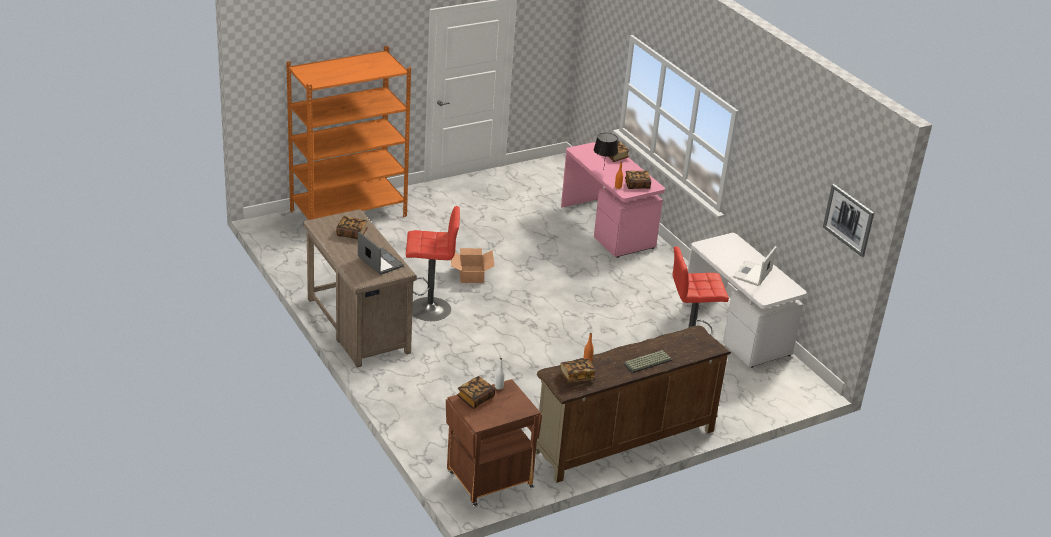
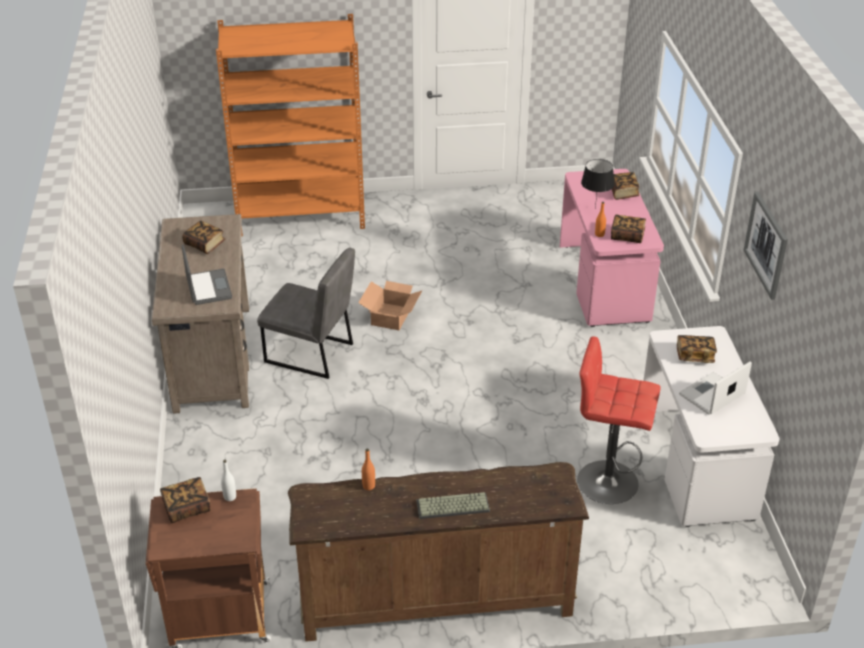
camera: 25 degrees right, 5 degrees up
(430, 309) = (311, 354): red stool -> grey chair
(577, 376) = (338, 507): book -> book (695, 356)
(849, 219) = (831, 350): picture -> picture (766, 244)

